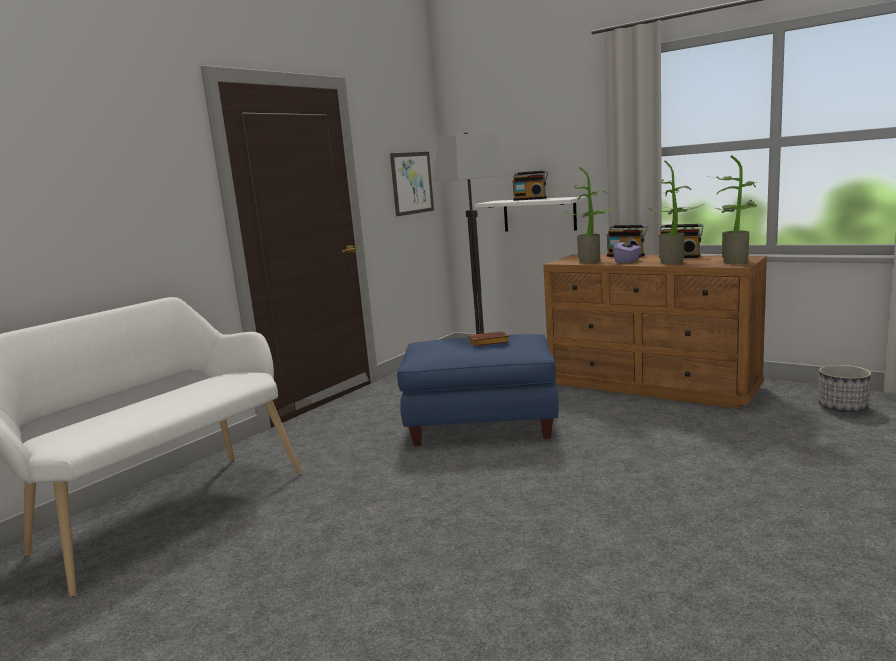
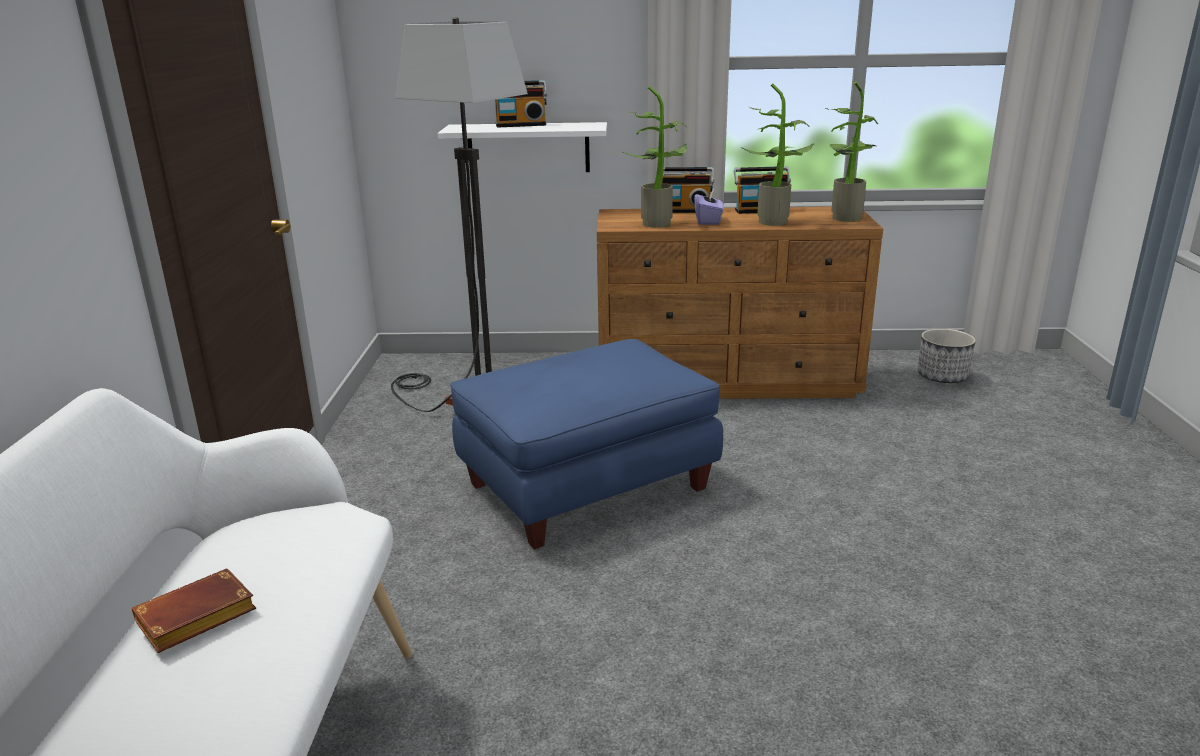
camera: 35 degrees left, 10 degrees up
(412, 183) = (322, 95): picture -> none
(488, 343) = (603, 369): brown book -> brown book (194, 620)

